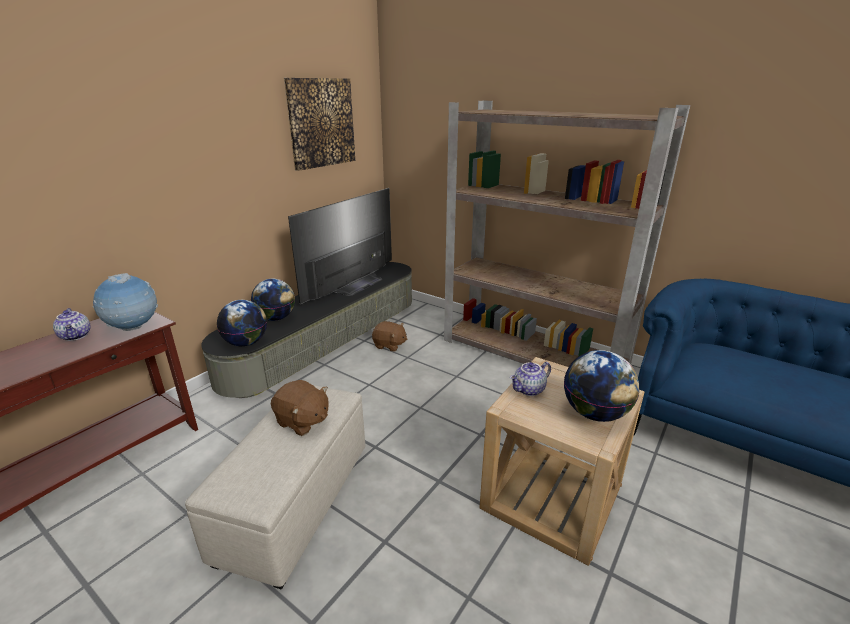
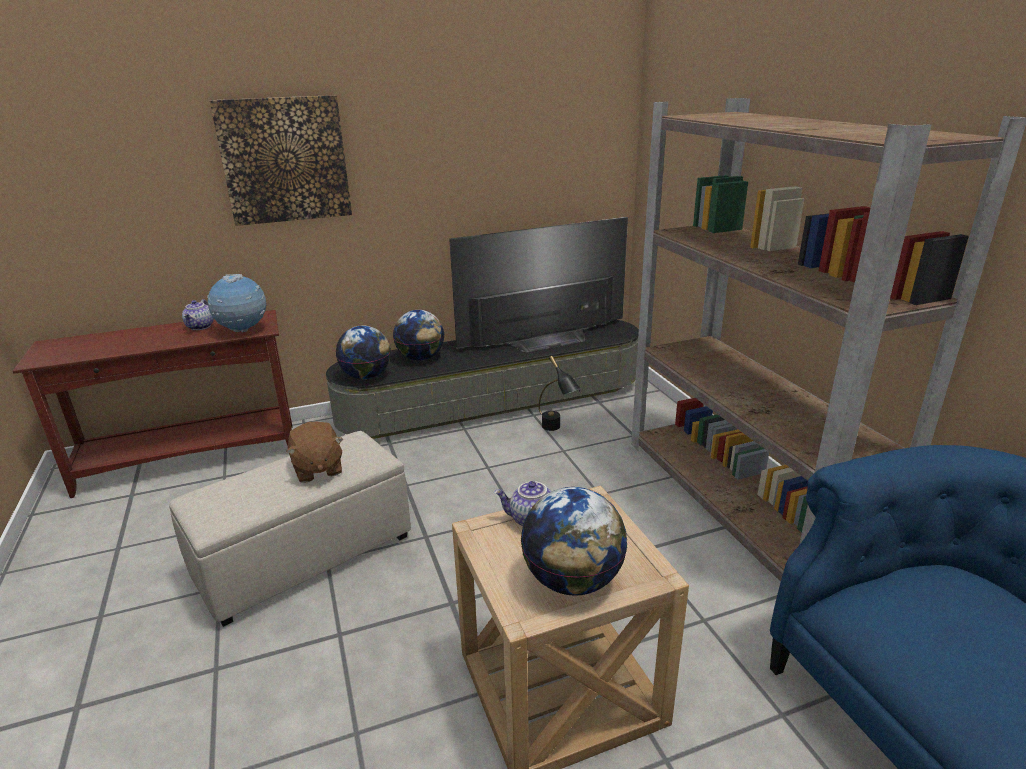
camera: 35 degrees right, 0 degrees up
(321, 123) = (531, 124): picture -> picture (285, 160)
(389, 345) = (556, 430): brown plush toy -> black table lamp

